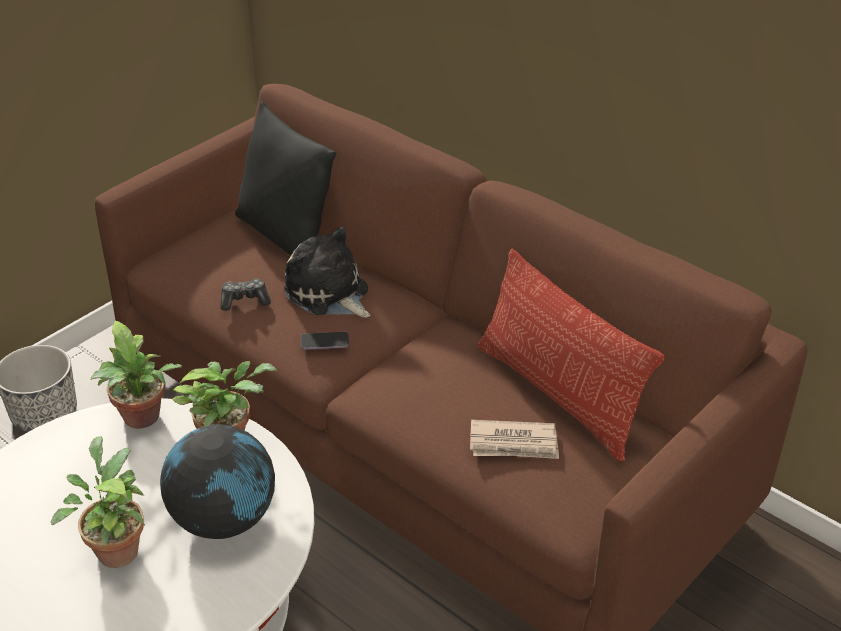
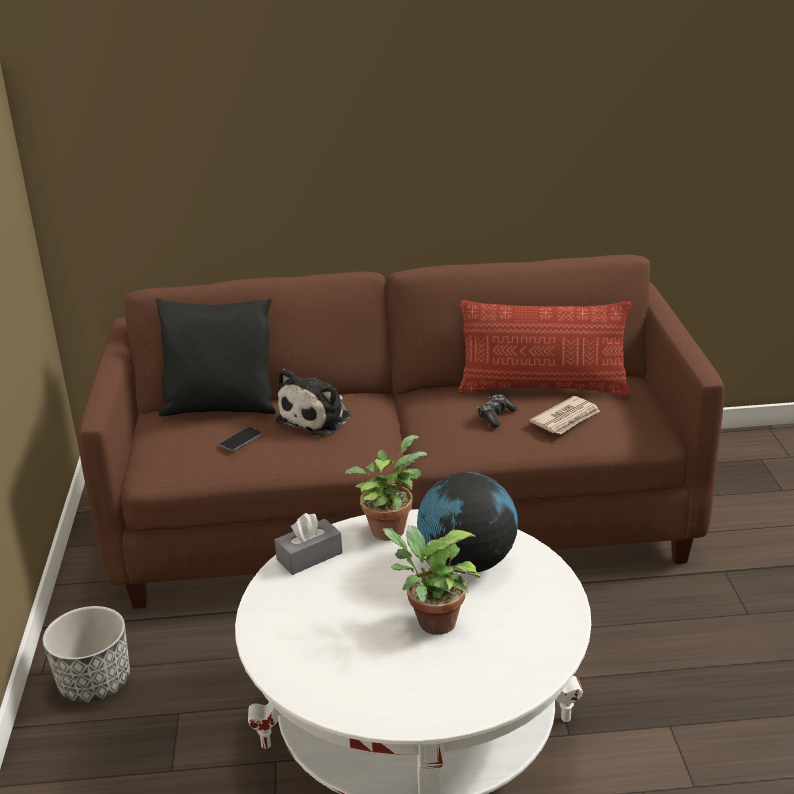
camera: 45 degrees left, 10 degrees down
(142, 420) = (309, 556): potted plant -> grey tissue box
(245, 300) = (267, 450): game controller -> game controller (495, 416)
(325, 342) = (364, 440): phone -> phone (241, 440)
(329, 294) = (317, 418): plush toy -> plush toy turned 60 degrees counterclockwise

